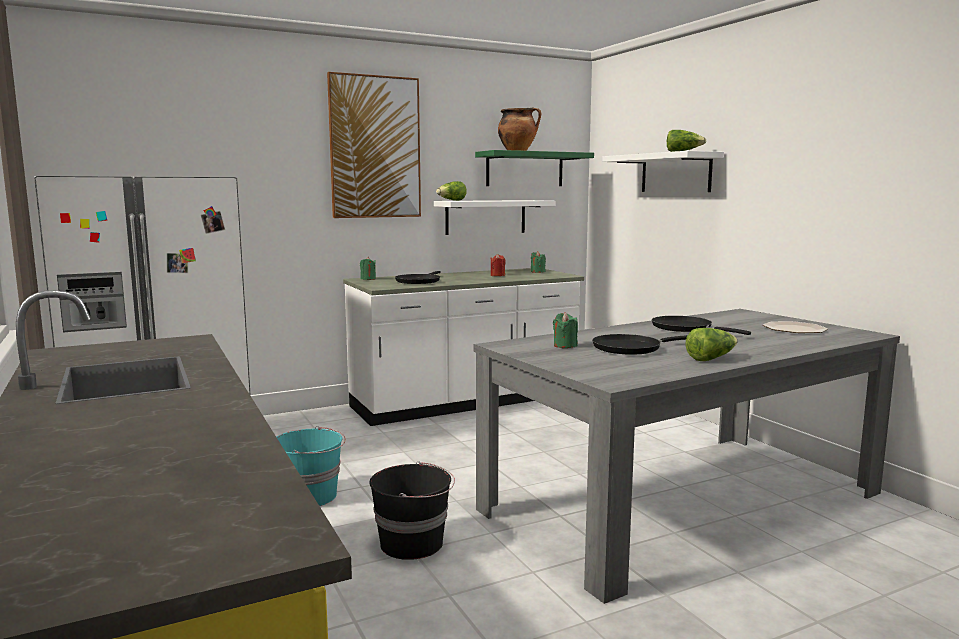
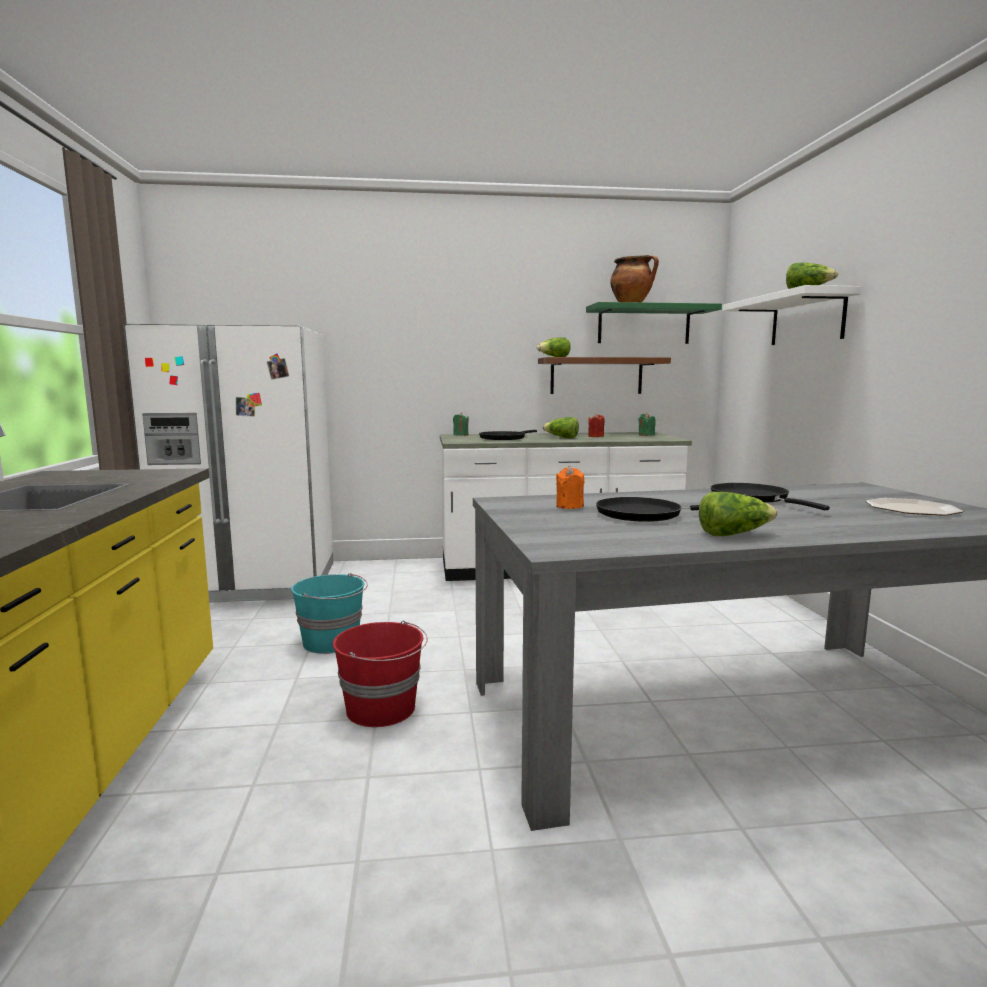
camera: 20 degrees right, 0 degrees up
(375, 147) = (476, 303): picture -> none
(413, 543) = (382, 709): black bucket -> red bucket
(470, 278) = (561, 438): none -> lettuce
(485, 217) = (596, 376): white shelf -> brown shelf
(565, 345) = (569, 506): green candle -> orange candle

